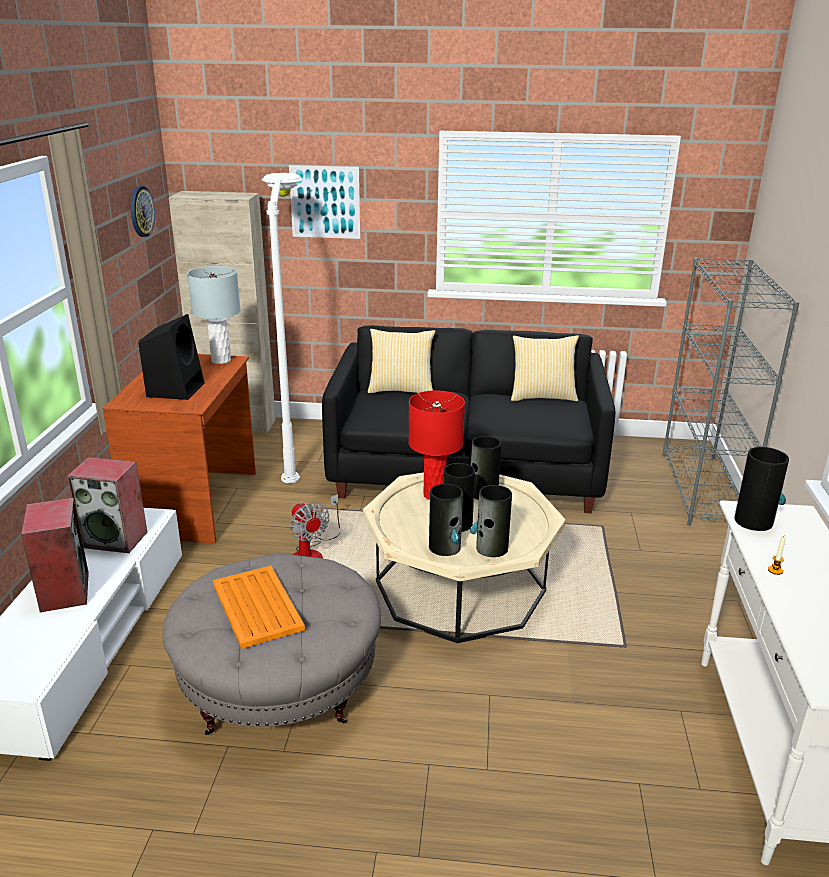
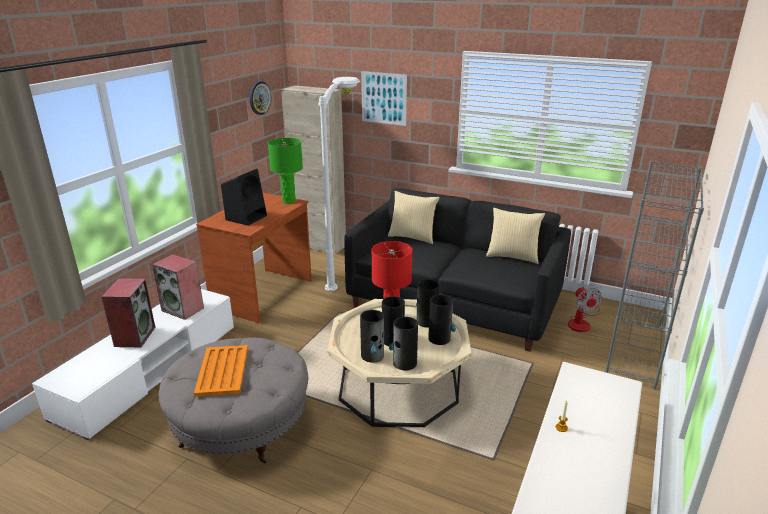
camera: 20 degrees right, 0 degrees up
(221, 360) = (289, 201): grey table lamp -> green table lamp
(312, 554) = (314, 342): fan -> fan (582, 322)
(754, 520) = (577, 383): vase -> vase (439, 338)

